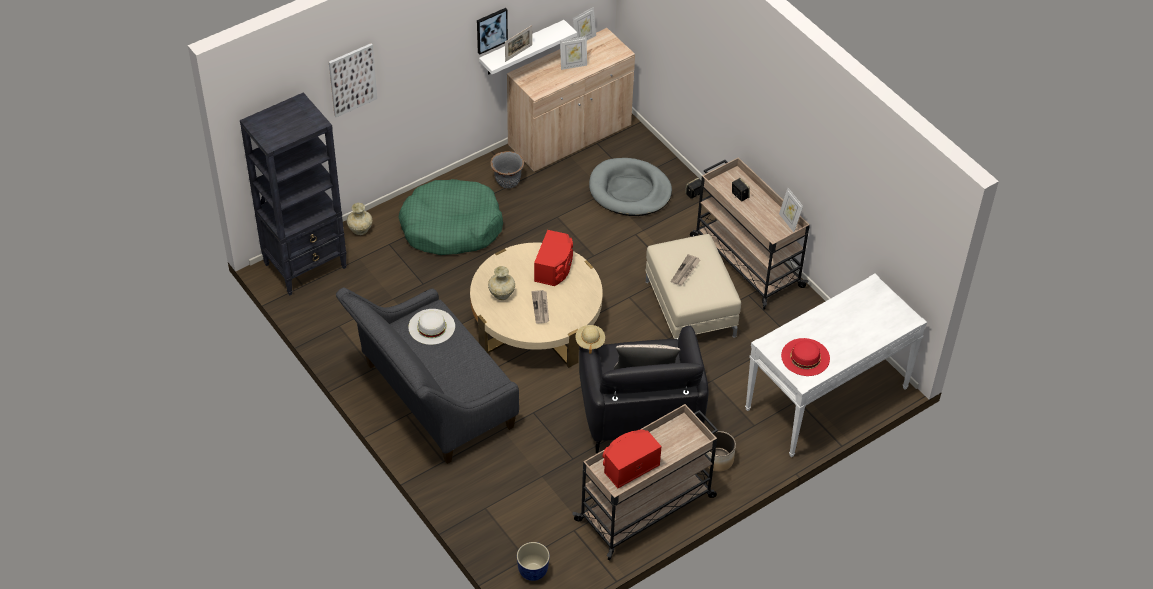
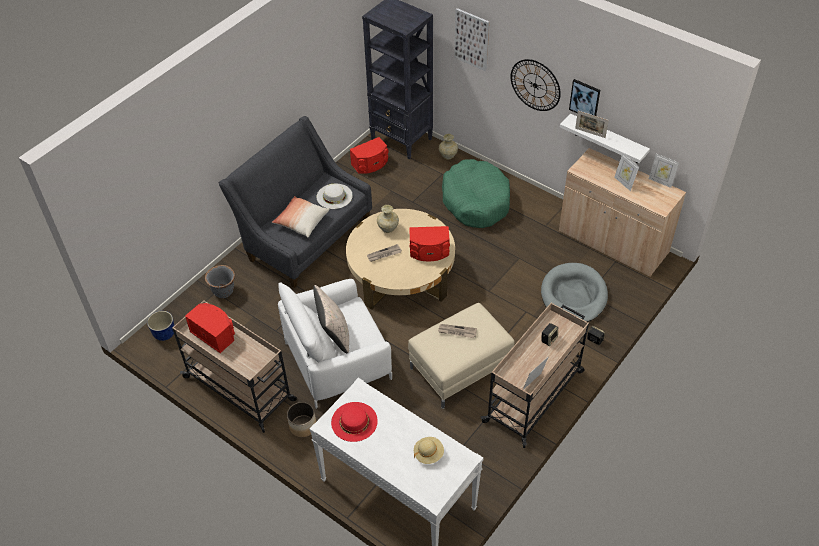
camera: 75 degrees right, 0 degrees up
(334, 307) = (370, 164): none -> red speaker
(435, 63) = (535, 85): none -> wall clock
(461, 367) = (301, 222): none -> pillow
(507, 182) = (540, 219): grey planter -> grey planter (223, 291)
(590, 342) = (344, 283): beige hat -> beige hat (428, 454)
(640, 410) = (338, 361): black armchair -> white armchair

